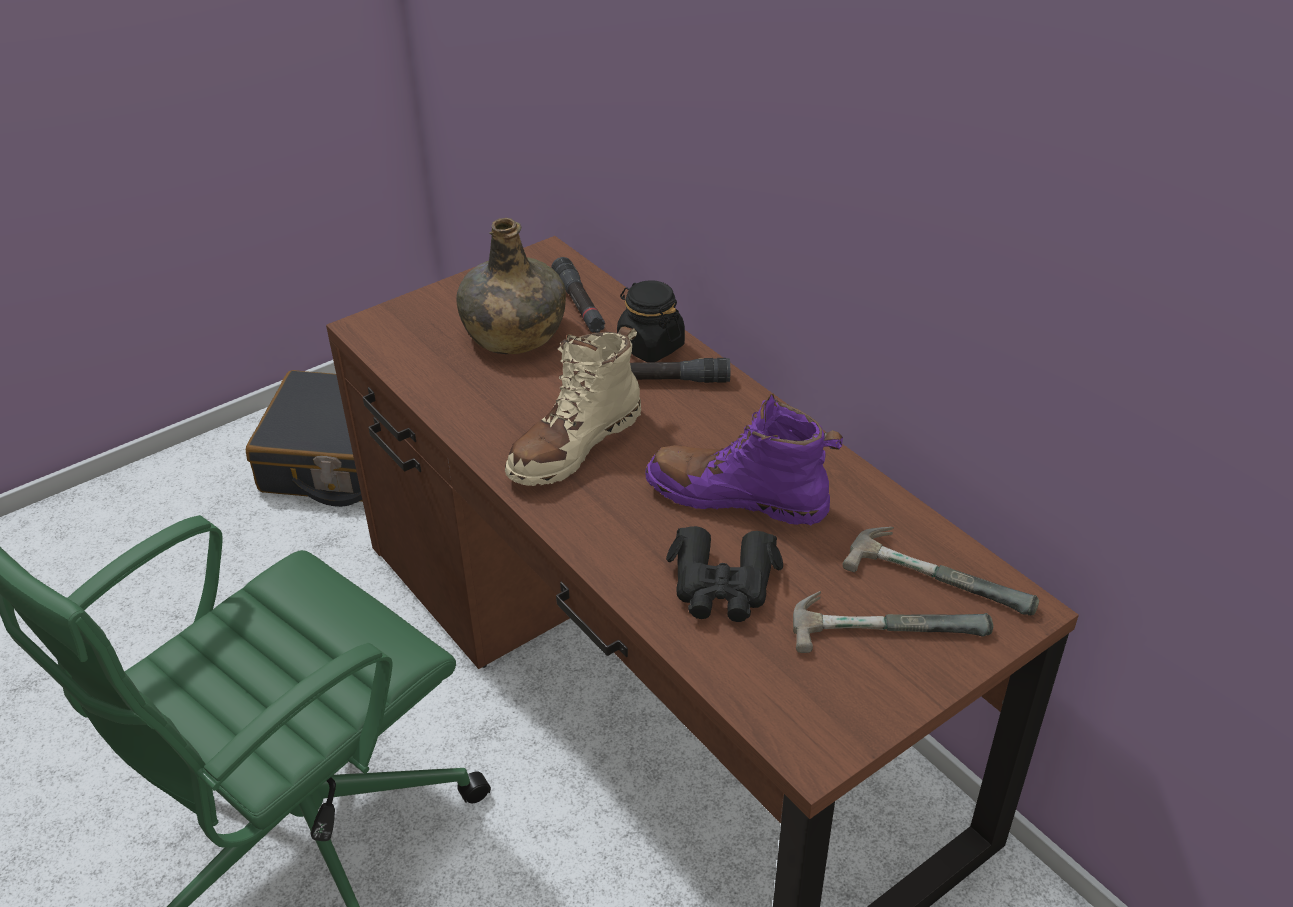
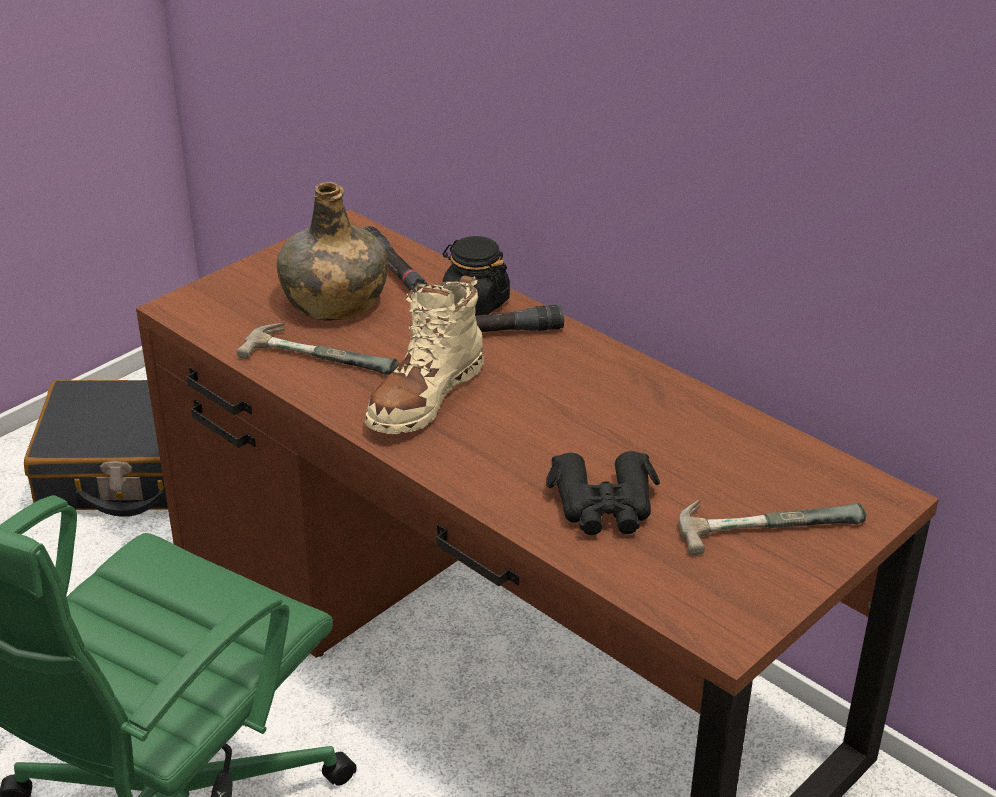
camera: 10 degrees left, 5 degrees down
(737, 497) = (597, 428): purple boot -> none
(942, 573) = (807, 475): hammer -> hammer (323, 354)

